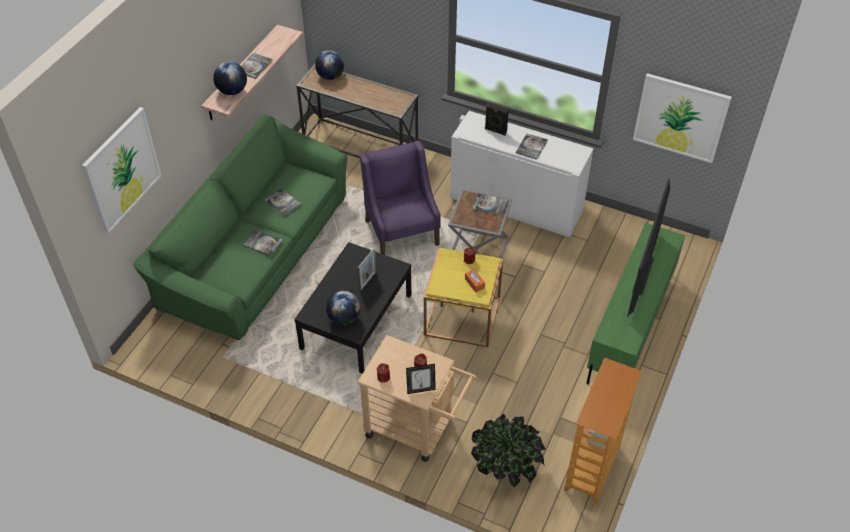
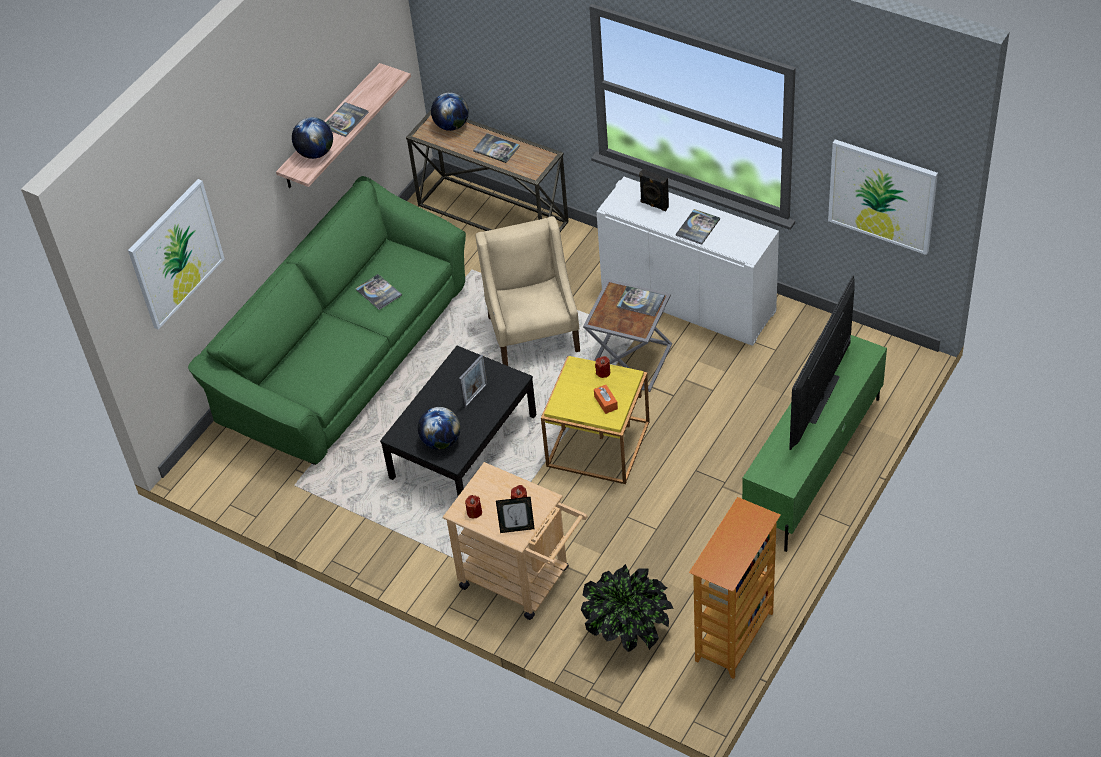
camera: 10 degrees right, 0 degrees up
(263, 243) = (349, 344): book -> book (496, 149)
(401, 232) = (533, 333): purple armchair -> beige armchair

